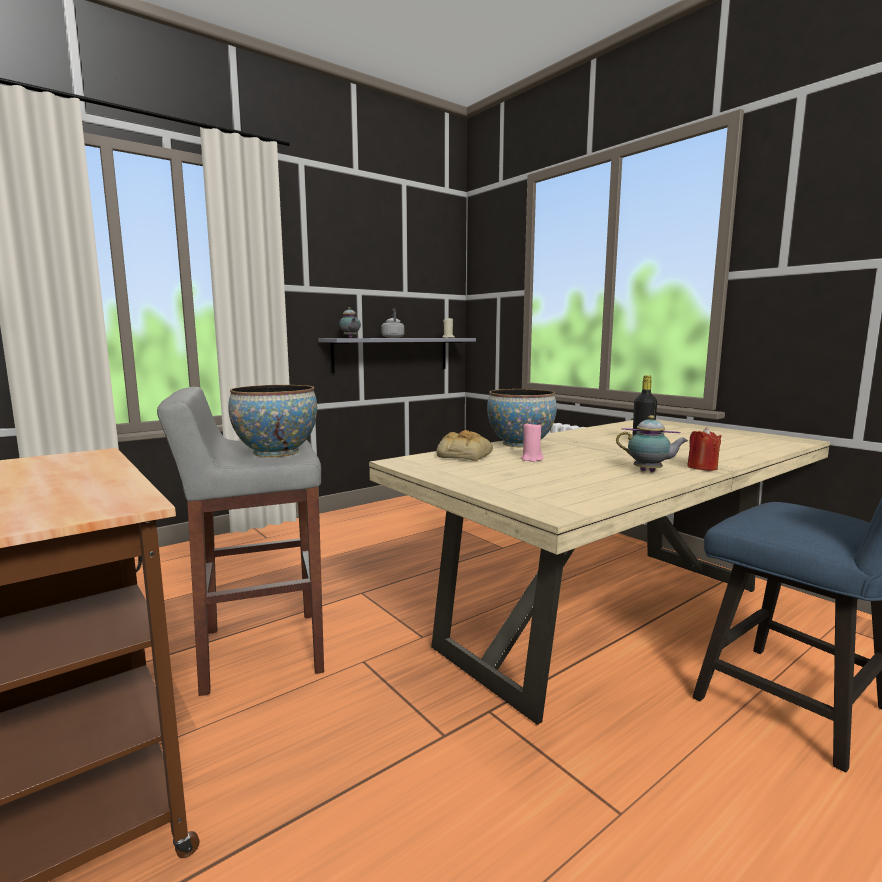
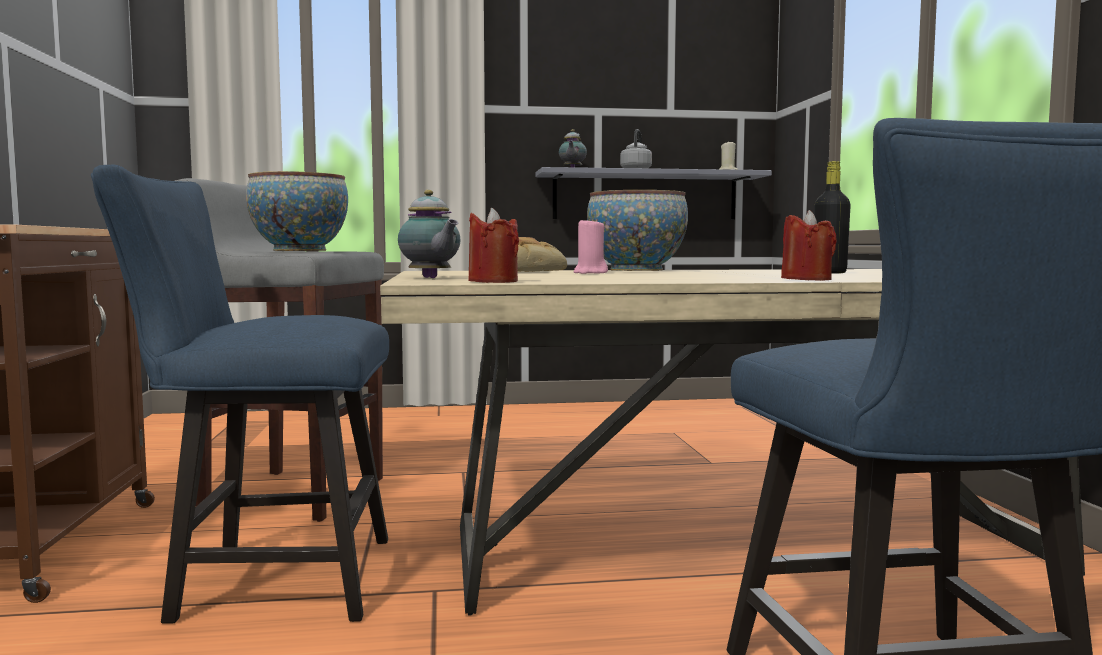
camera: 30 degrees right, 5 degrees down
(363, 746) = (268, 580): none -> blue chair
(586, 502) = (493, 281): none -> red candle
(649, 471) = (702, 278): teapot -> teapot (430, 278)

